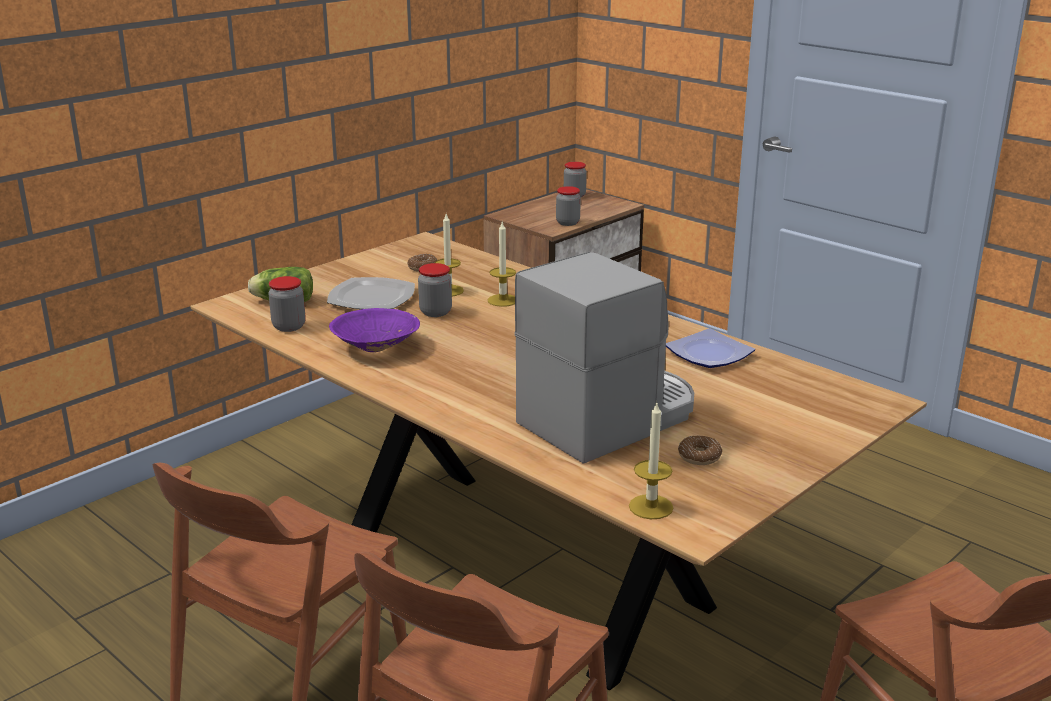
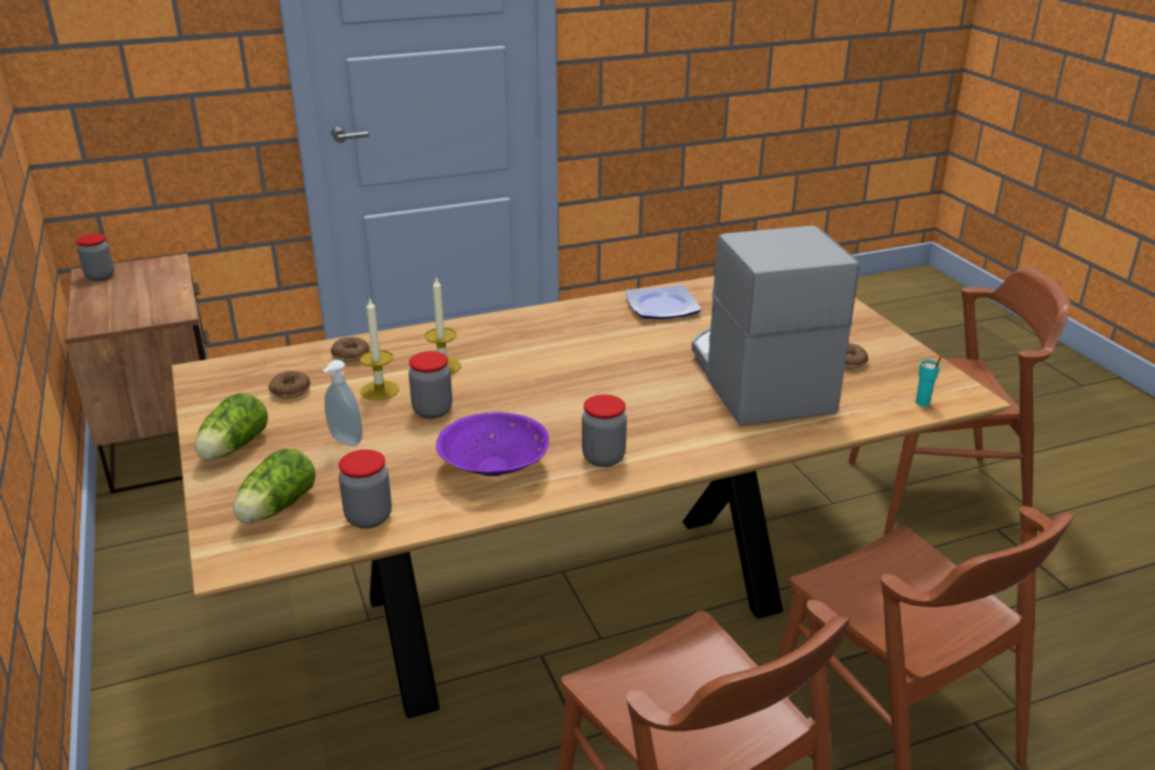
camera: 65 degrees left, 5 degrees up
(339, 273) = (232, 448): none -> lettuce
(372, 298) = (344, 441): plate -> soap dispenser
(489, 270) = (350, 355): none -> donut
(567, 223) = (172, 300): jar -> jar (603, 458)
(651, 507) = (922, 403): candle -> turquoise cup

